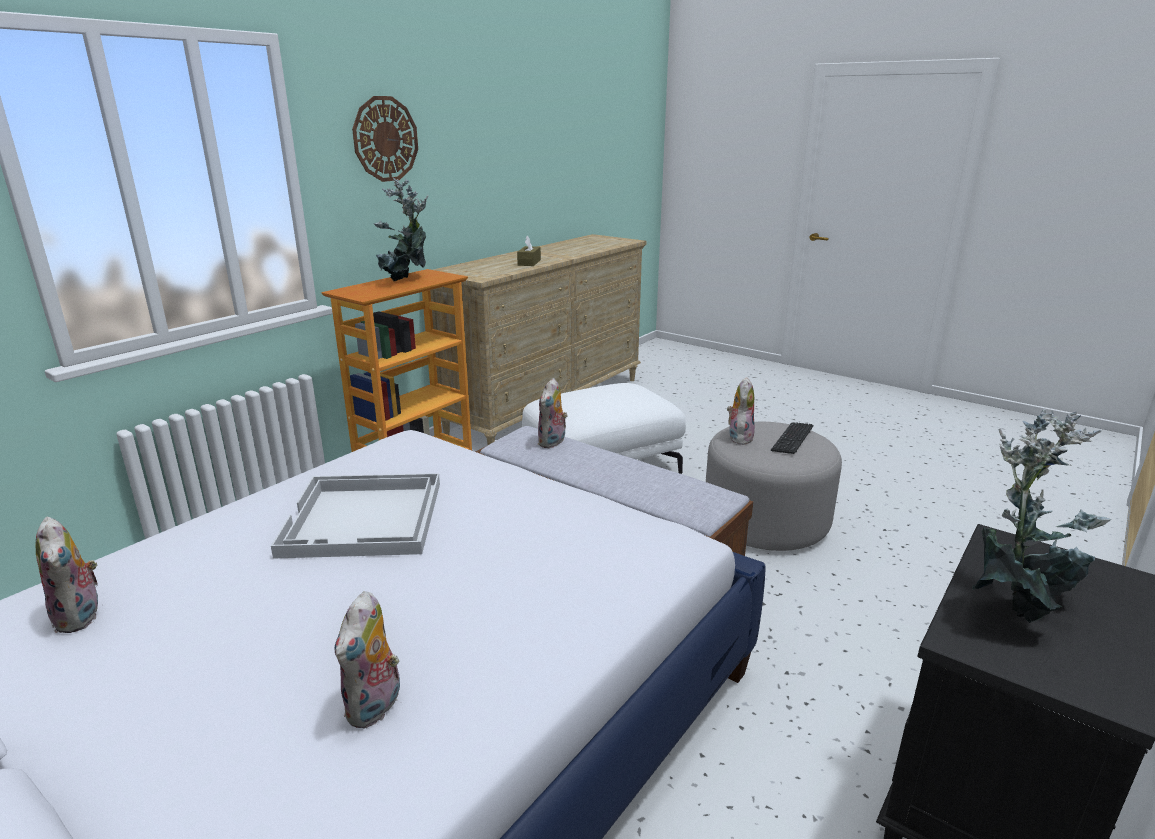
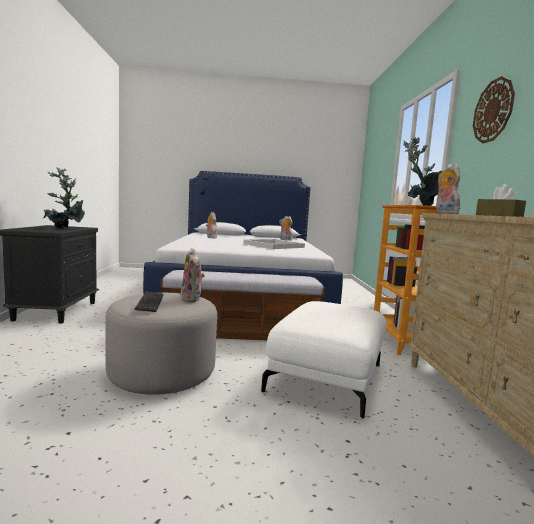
camera: 140 degrees right, 15 degrees down
(553, 442) = (287, 278): plush toy -> plush toy (444, 213)

